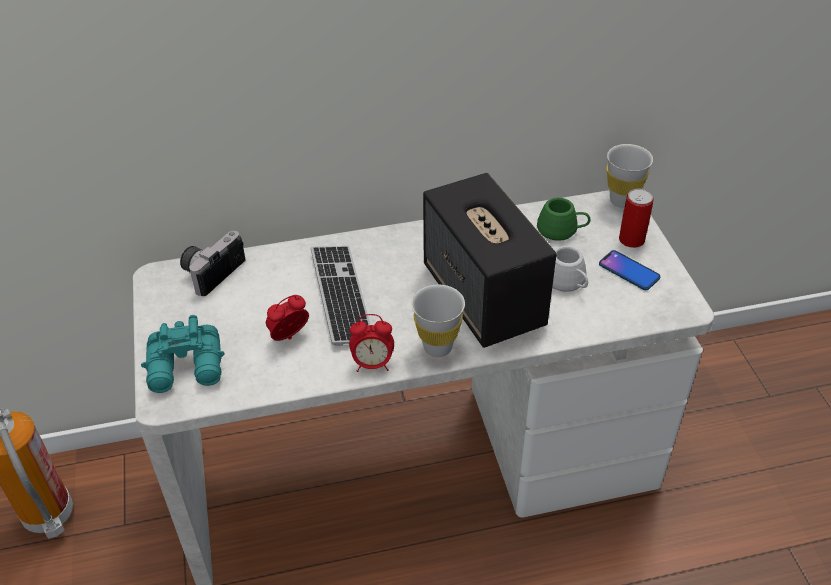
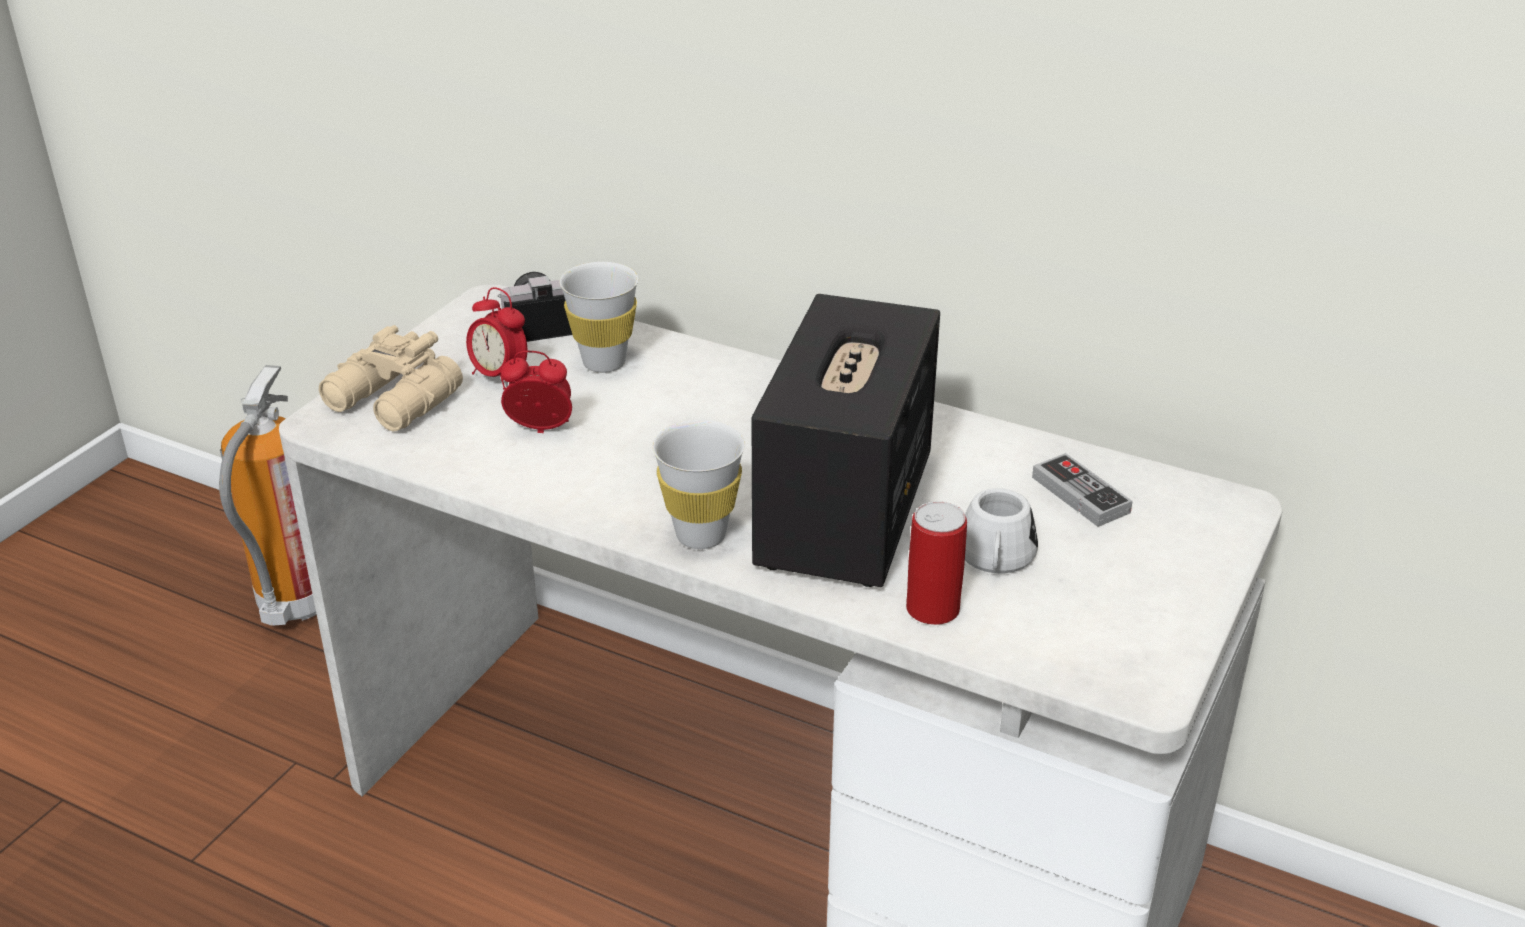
camera: 40 degrees right, 10 degrees down
(187, 368) = (393, 403): turquoise binoculars -> beige binoculars
(341, 296) = (662, 419): keyboard -> none
(372, 364) = (595, 509): alarm clock -> alarm clock (499, 377)
(562, 230) = (1080, 495): green mug -> game controller
(622, 200) = (1238, 505): white cup -> white cup (604, 363)
(629, 271) = (1116, 595): phone -> none
(631, 240) = (1180, 560): can -> can (932, 609)

